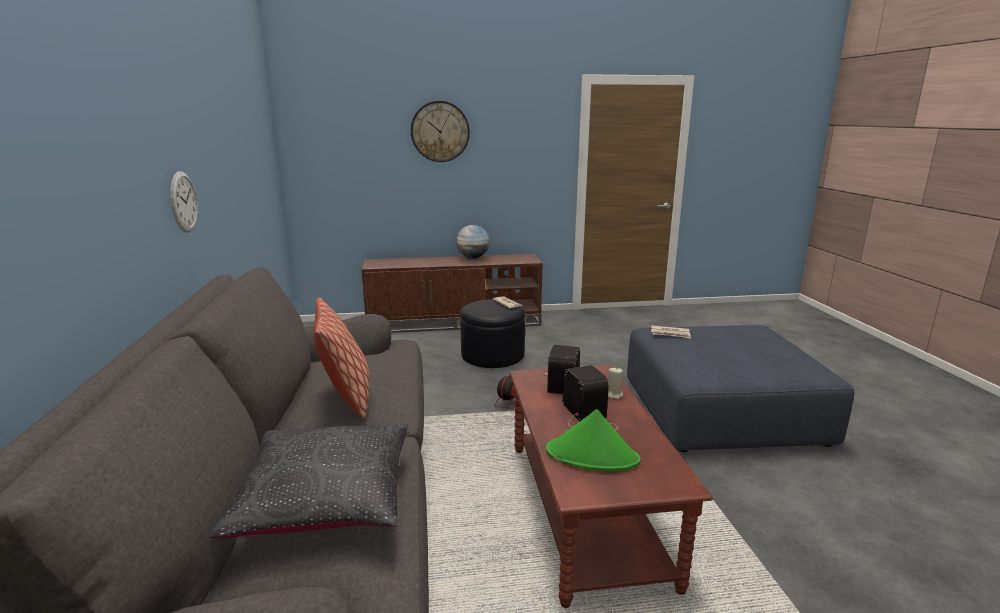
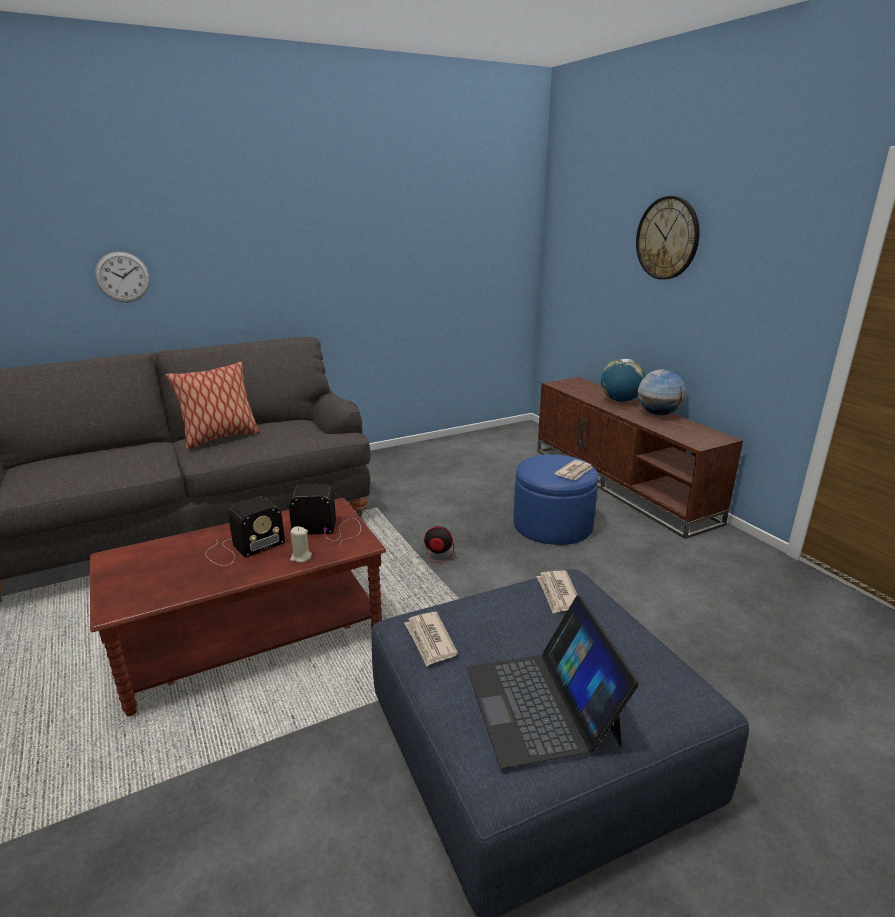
camera: 70 degrees right, 5 degrees up
(183, 202) = (290, 277): wall clock -> wall clock (123, 277)
(326, 498) = (84, 462): black pillow -> none
(436, 260) = (620, 400): none -> globe
(492, 355) = (552, 525): black ottoman -> blue ottoman
(592, 456) = (169, 558): green hat -> none
(715, 372) = (430, 640): none -> newspaper
(771, 354) = (541, 704): none -> laptop

